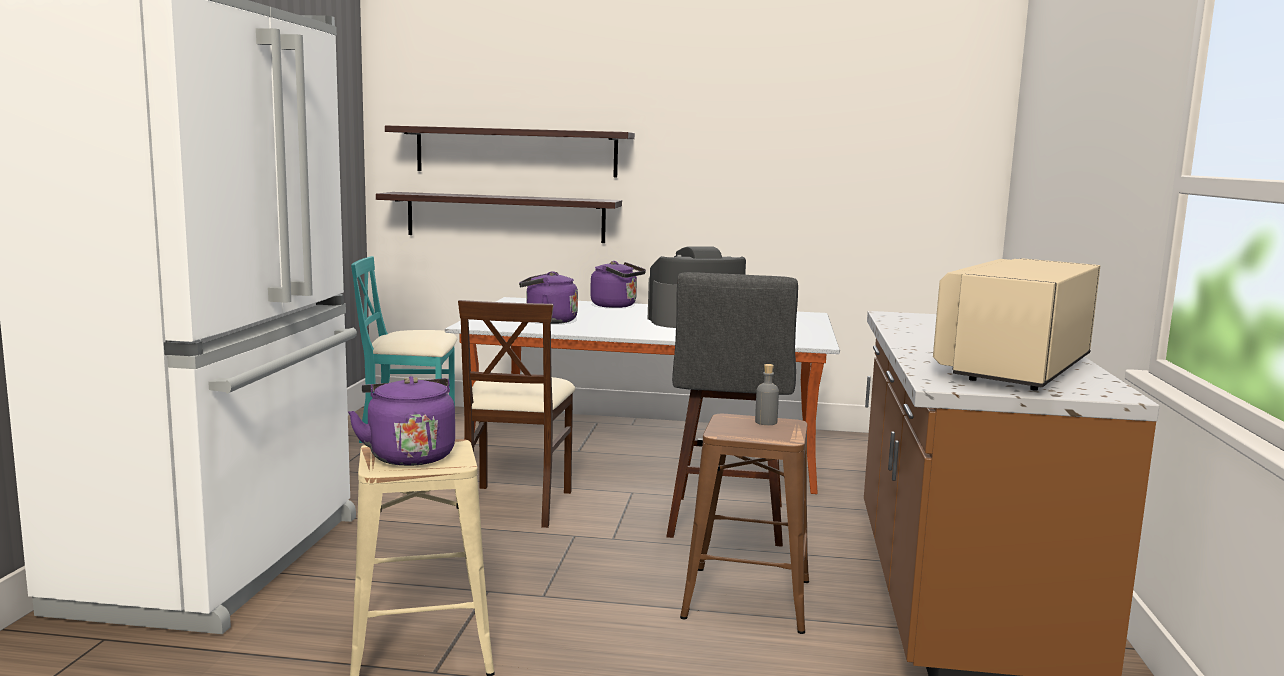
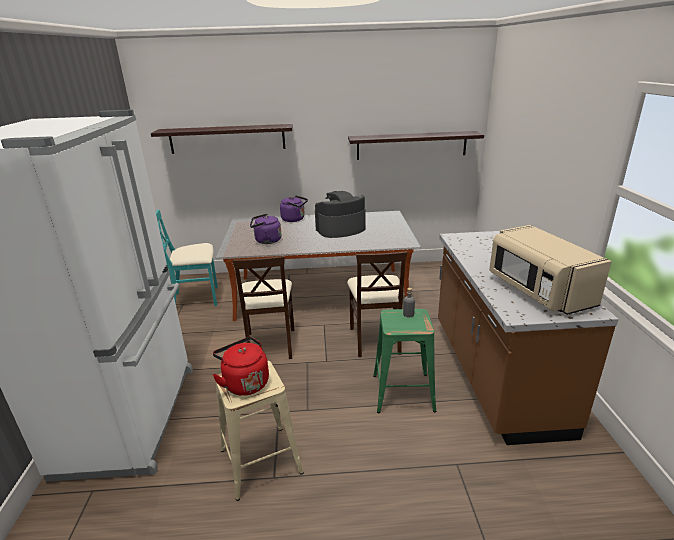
camera: 10 degrees left, 15 degrees up
(409, 455) = (244, 382): purple kettle -> red kettle
(505, 217) = (226, 175): shelf -> shelf (411, 145)
(726, 523) = (375, 340): grey stool -> beige chair
(747, 598) = (403, 391): brown stool -> green stool
(1013, 369) = (537, 291): beige microwave -> beige microwave turned 45 degrees counterclockwise

